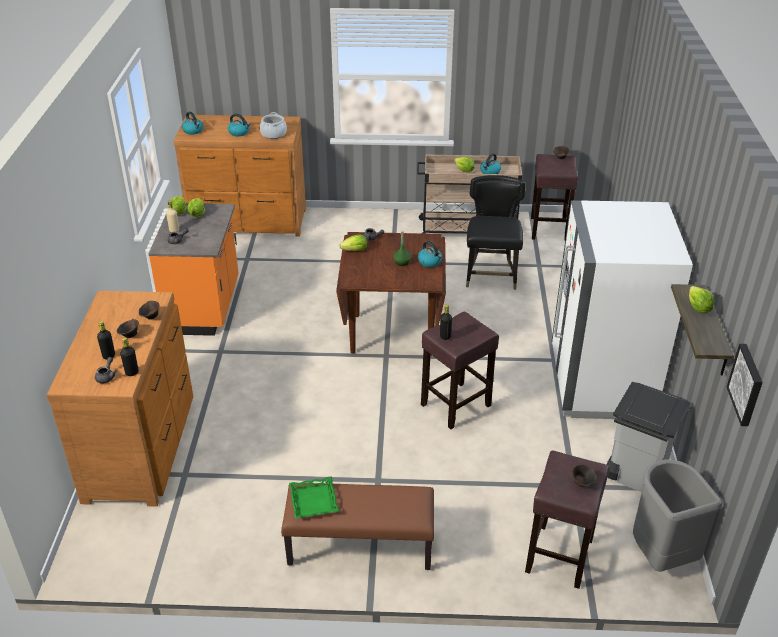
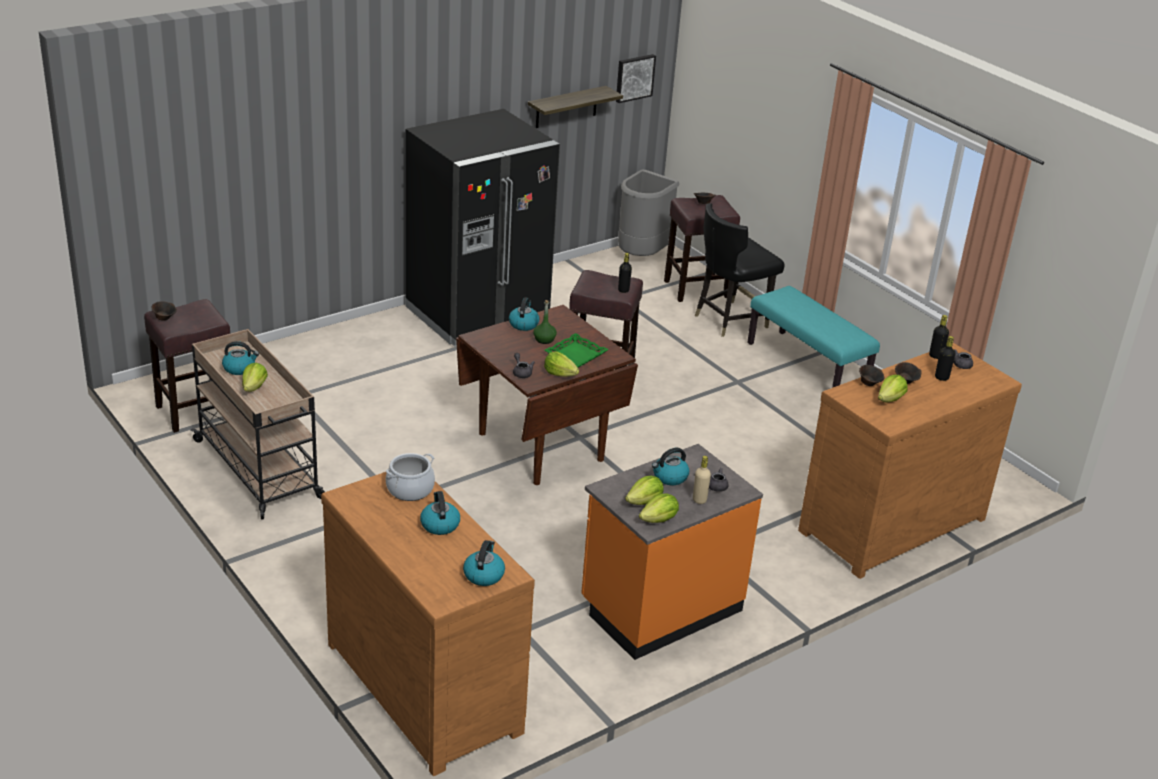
camera: 130 degrees left, 5 degrees down
(203, 230) = (669, 477): none -> kettle
(314, 501) = (843, 332): green tray -> green tray (575, 355)
(359, 547) = (807, 365): brown bench -> turquoise bench
(491, 276) = (354, 420): black chair -> black chair (729, 320)
(600, 383) = (477, 314): white fridge -> black fridge
(634, 475) = (575, 278): grey trash can -> none
(698, 308) = (565, 100): lettuce -> lettuce (890, 399)

